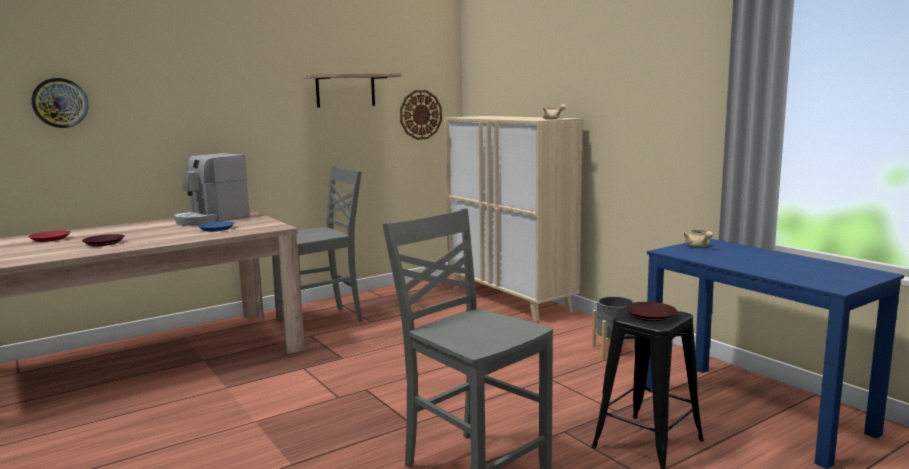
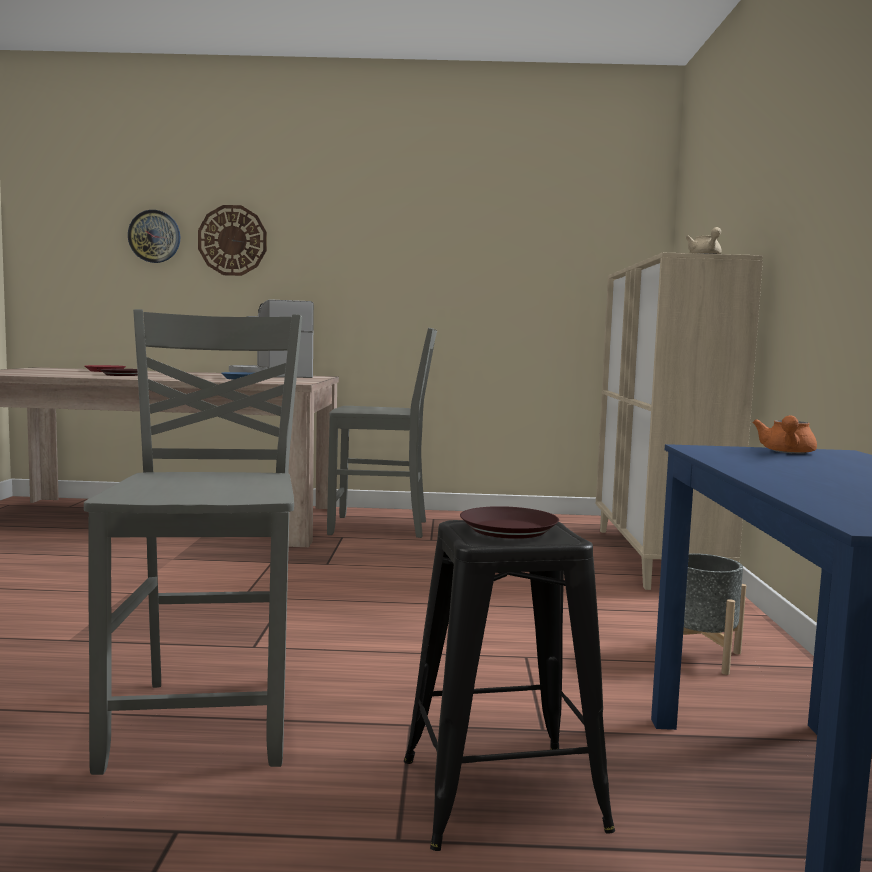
camera: 35 degrees right, 5 degrees down
(345, 90) = (483, 238): shelf -> none
(420, 114) = (597, 277): wall clock -> wall clock (232, 240)
(698, 246) = (786, 452): beige teapot -> orange teapot

